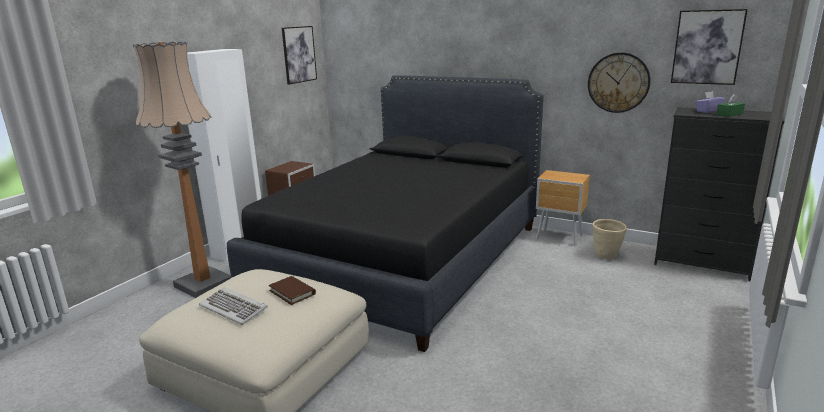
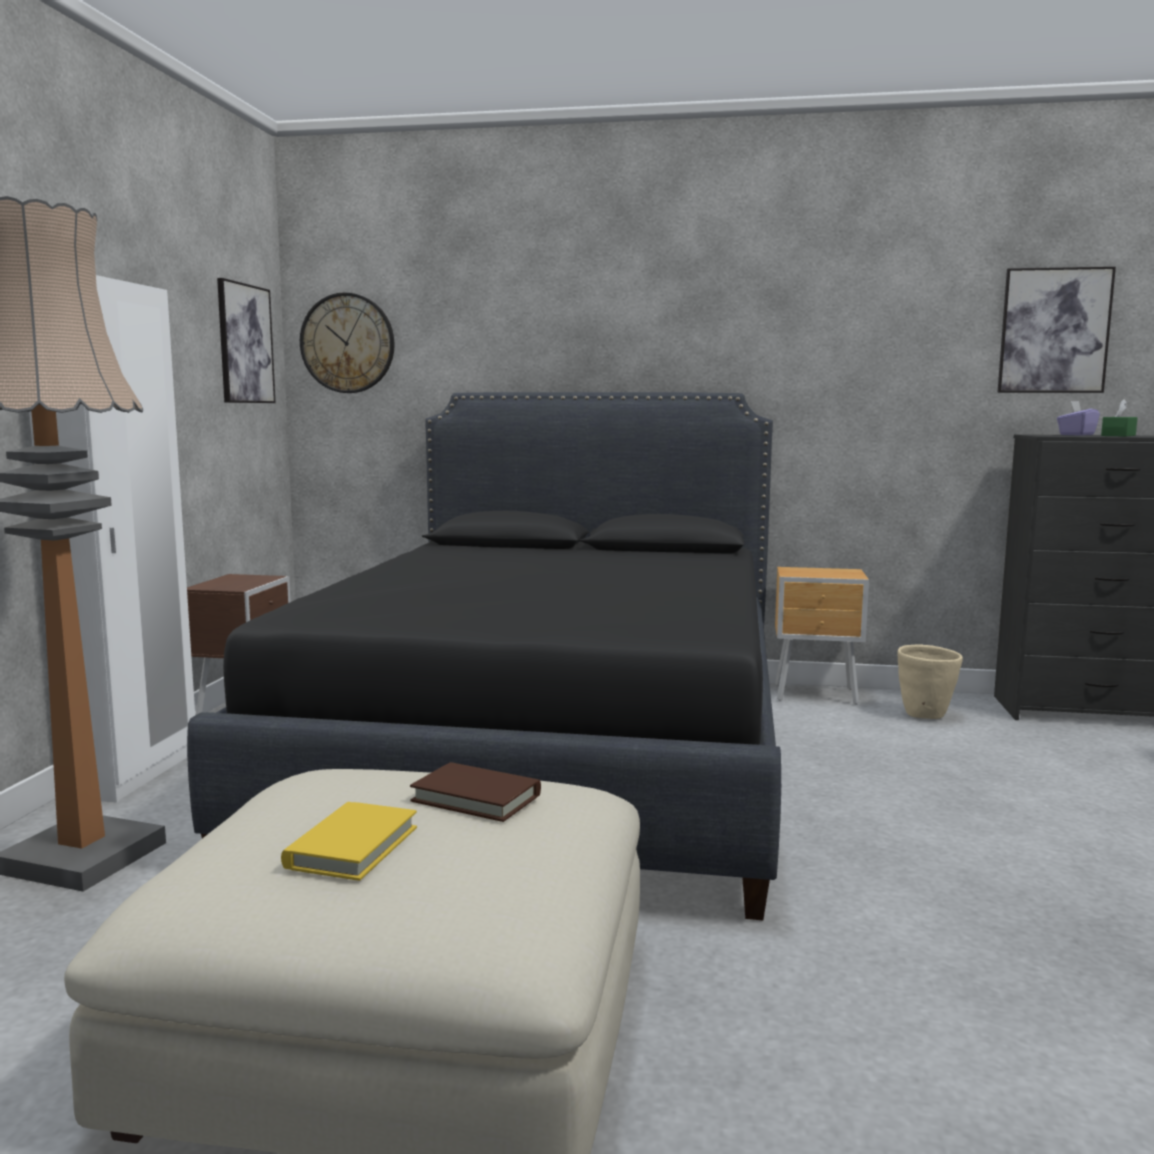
camera: 20 degrees left, 10 degrees down
(234, 308) = (352, 847): keyboard -> yellow book
(618, 82) = (906, 396): wall clock -> wall clock (347, 343)

